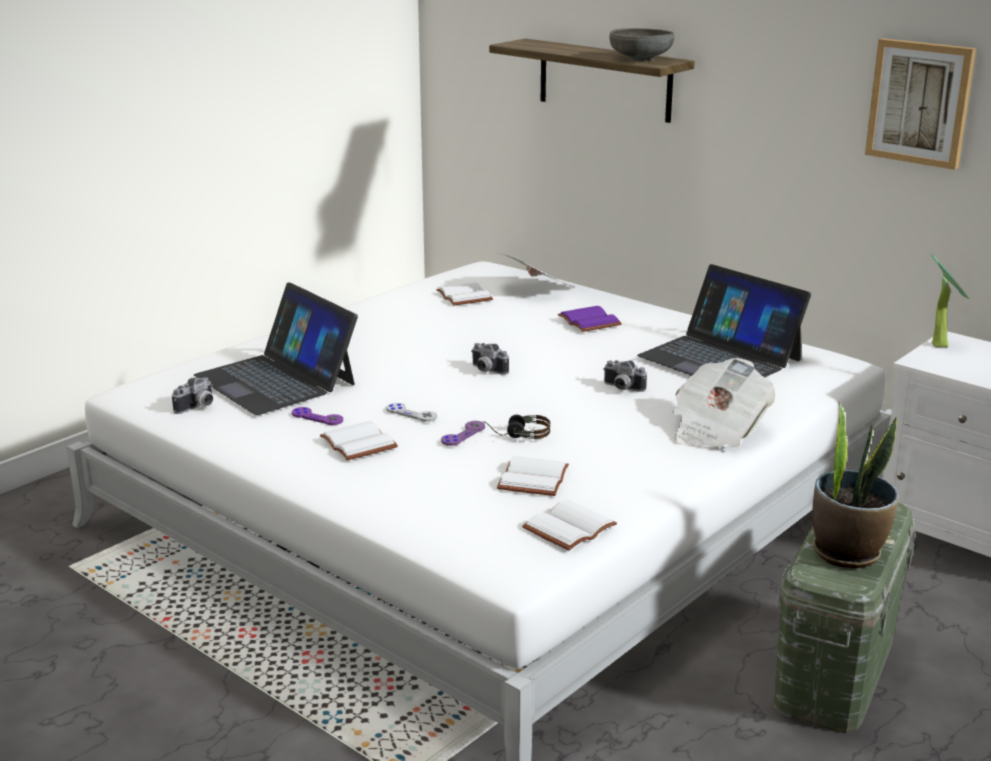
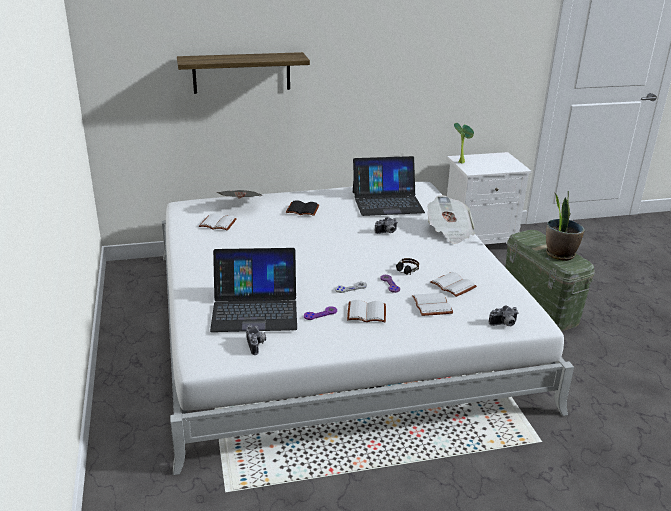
camera: 55 degrees left, 5 degrees up
(486, 370) = (326, 252): camera -> camera (504, 324)
(570, 529) = (508, 295): white book -> white book (433, 306)
(591, 321) = (303, 209): purple book -> black book
(640, 59) = (282, 56): grey bowl -> none
(920, 102) = (428, 54): picture -> none

